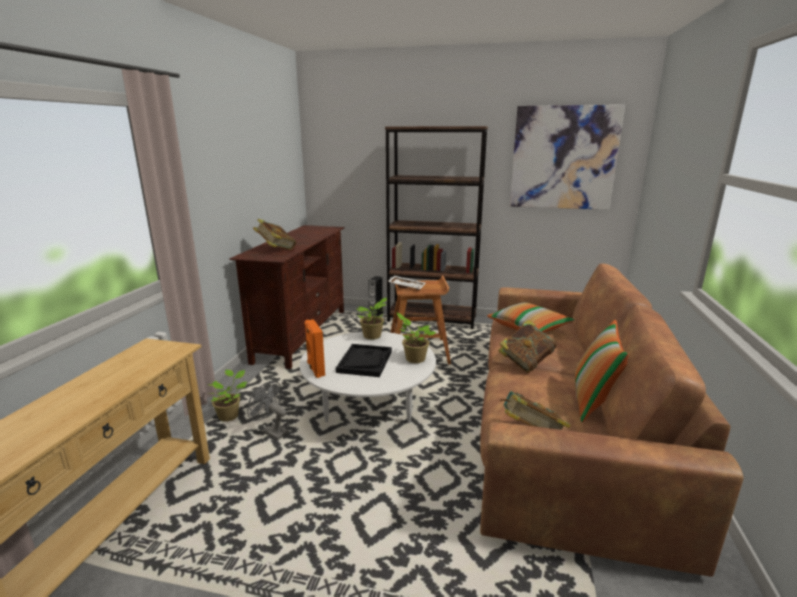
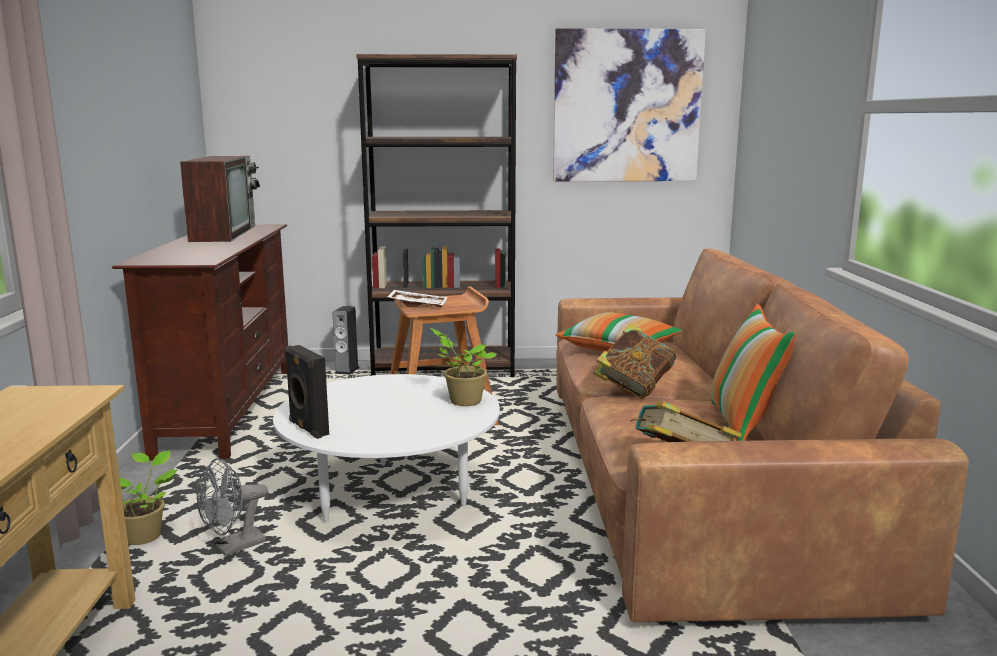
camera: 15 degrees left, 5 degrees down
(271, 431) = (233, 547): grey fan -> grey fan turned 60 degrees counterclockwise
(276, 249) = (190, 252): book -> none
(305, 233) = (223, 233): none -> television
(315, 369) = (307, 429): orange speaker -> black speaker
(365, 361) = (386, 411): black tray -> none
(373, 336) = (382, 380): potted plant -> none

